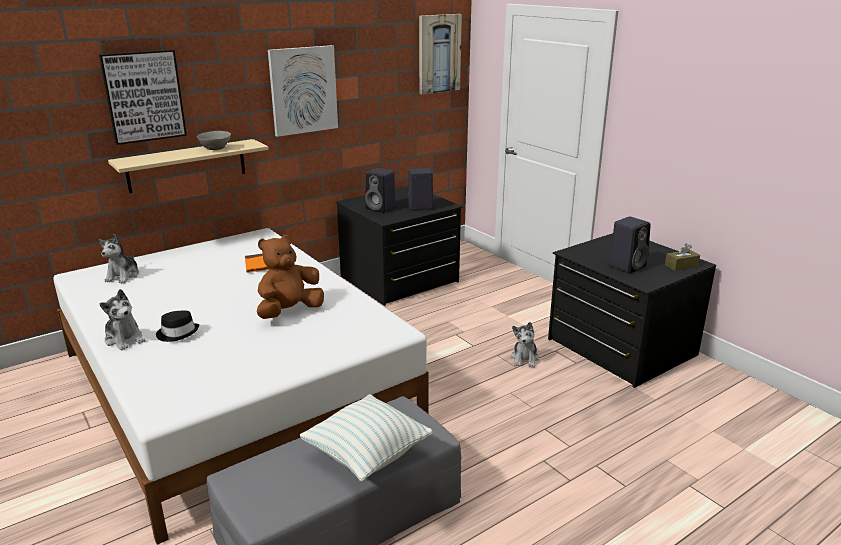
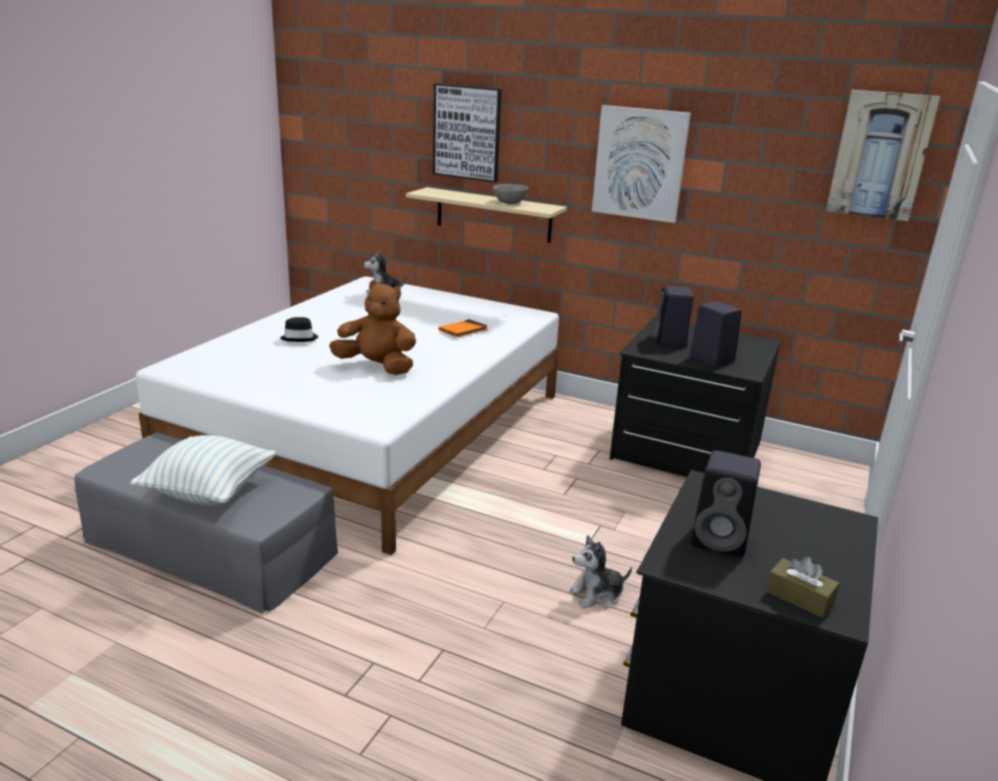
camera: 60 degrees right, 0 degrees up
(124, 339) = (276, 325): plush toy -> none

